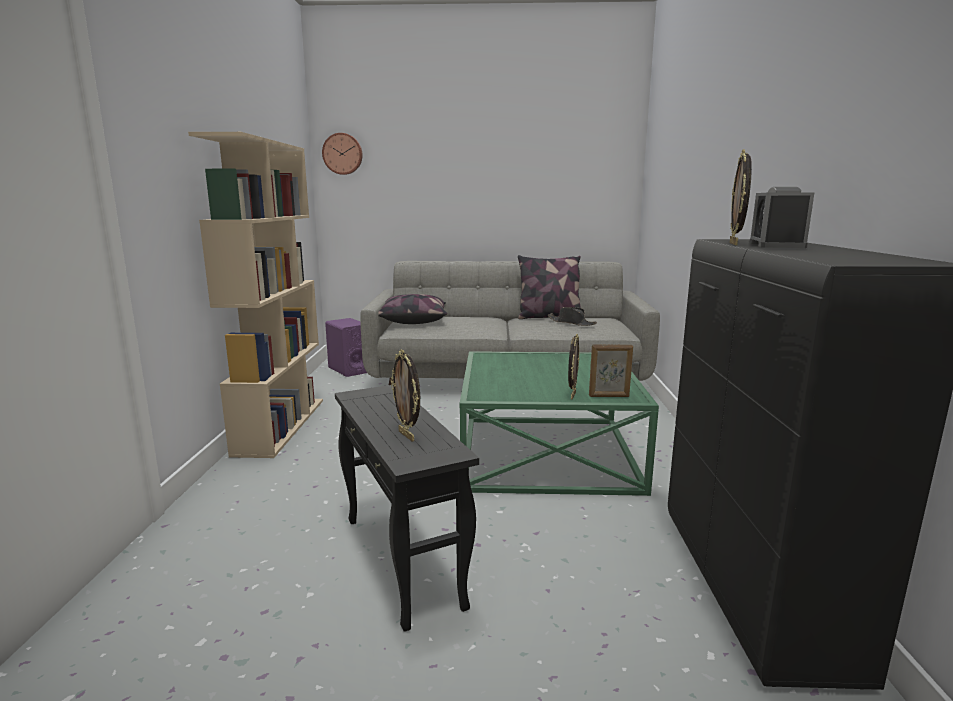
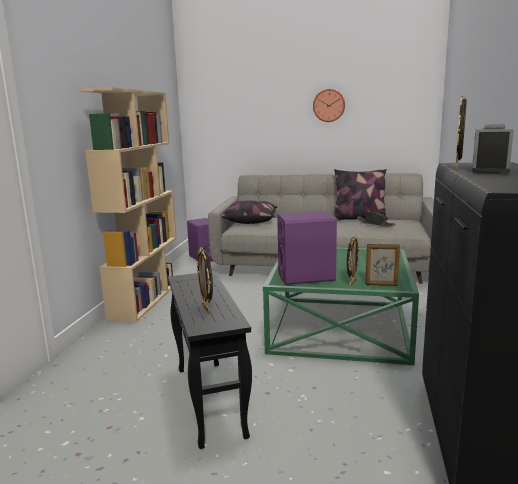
camera: 10 degrees right, 0 degrees up
(343, 154) = (201, 92): wall clock -> wall clock (329, 105)
(512, 389) = (306, 277): none -> purple speaker

